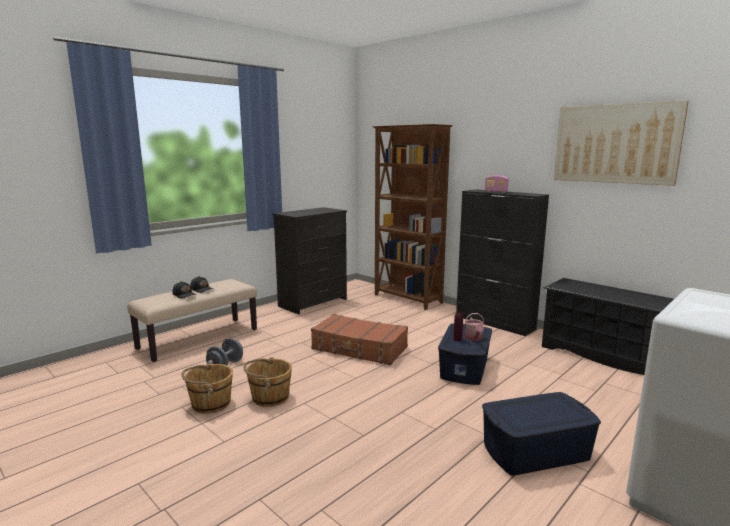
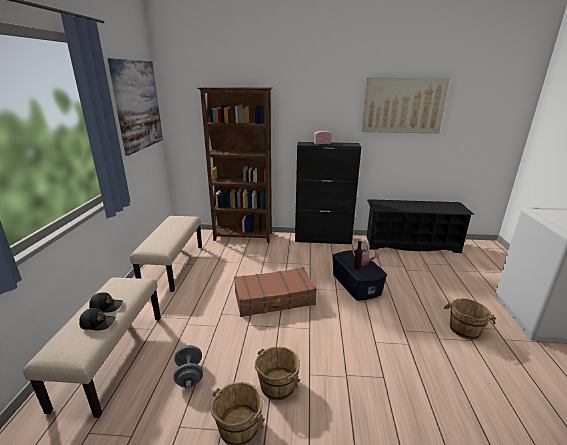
camera: 40 degrees left, 10 degrees up
(314, 302) = (173, 266): black dresser -> beige bench
(322, 143) = (138, 105): none -> picture
(535, 451) = (464, 330): blue storage box -> brown bucket

